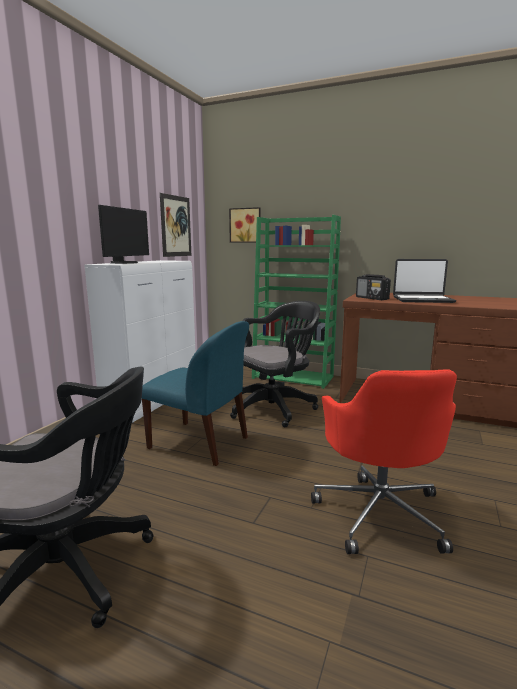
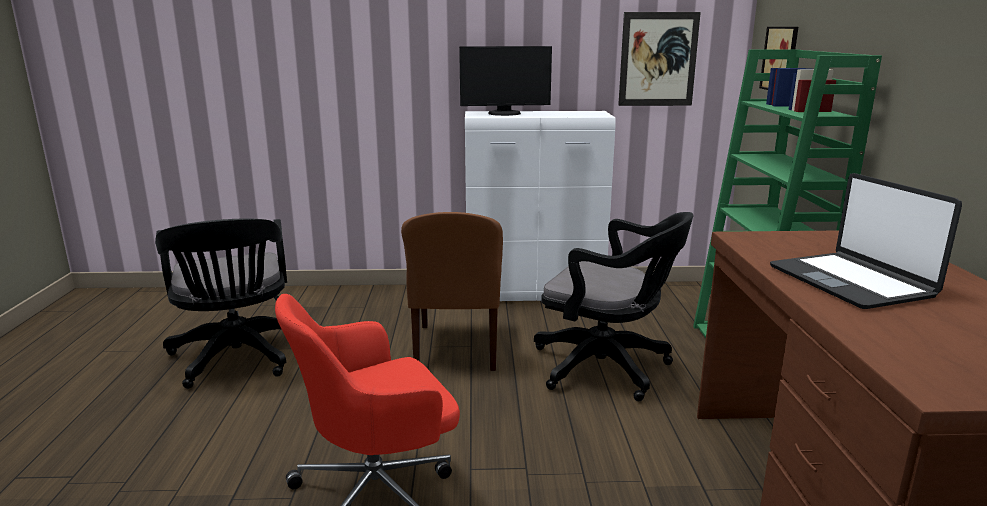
camera: 65 degrees right, 5 degrees up
(200, 443) = (457, 349): blue chair -> brown chair
(372, 298) = (780, 245): radio -> none

